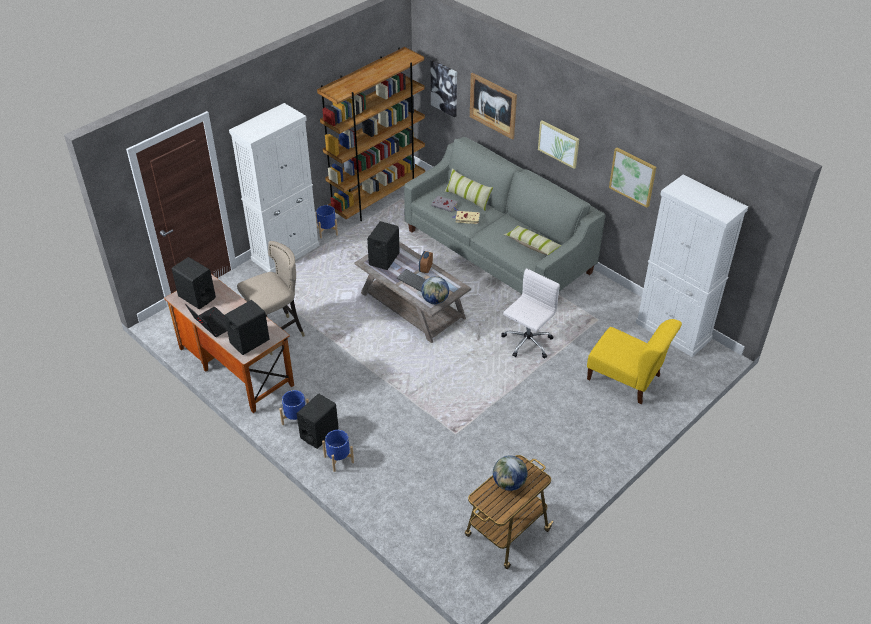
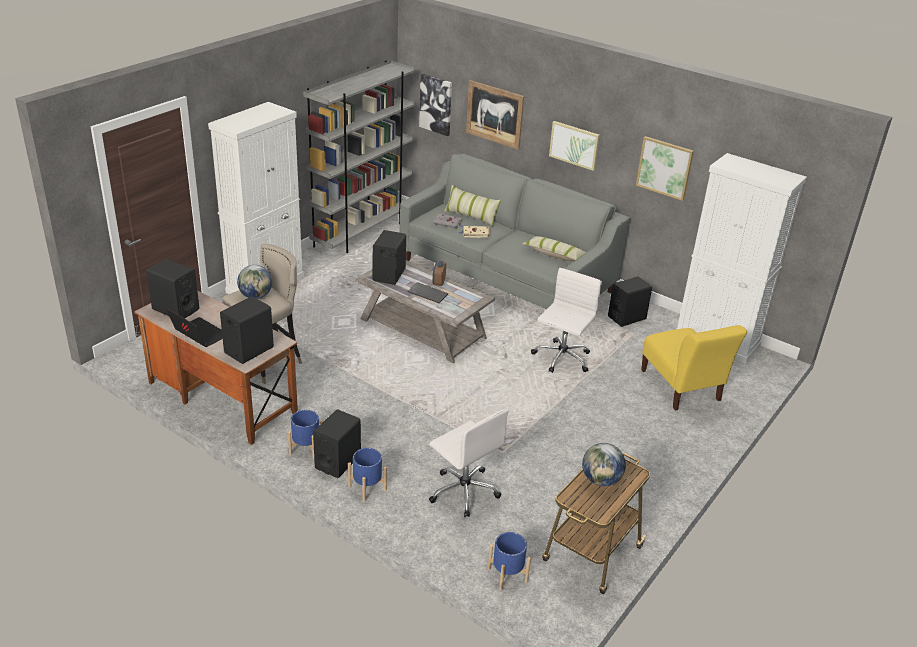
camera: 10 degrees left, 10 degrees down
(327, 231) = (310, 263): blue planter -> blue planter (507, 575)
(378, 198) = (362, 232): brown bookcase -> grey bookcase
(415, 467) = (463, 491): none -> white office chair
(435, 300) = (457, 311): globe -> globe (256, 296)
(597, 302) = (627, 317): none -> black speaker
(626, 379) = (681, 388): yellow chair -> yellow chair turned 45 degrees clockwise

